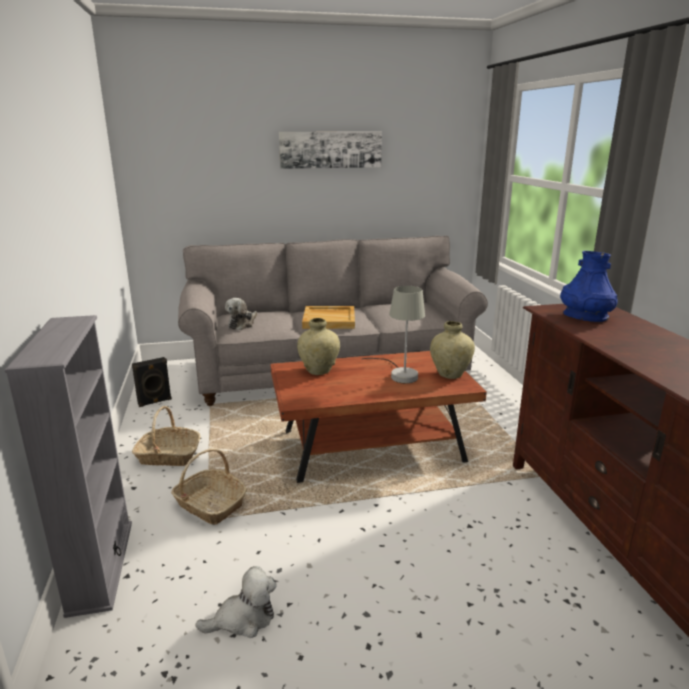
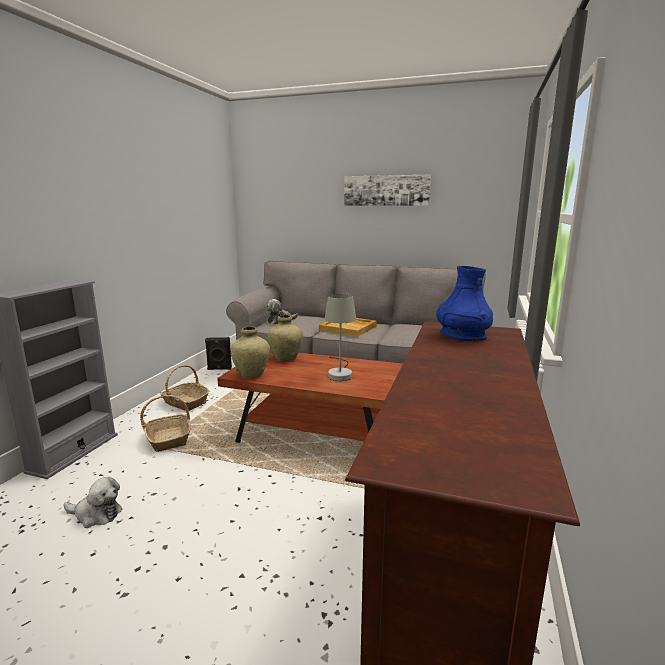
camera: 30 degrees right, 5 degrees down
(450, 374) = (382, 382): beige vase -> beige vase (252, 375)

